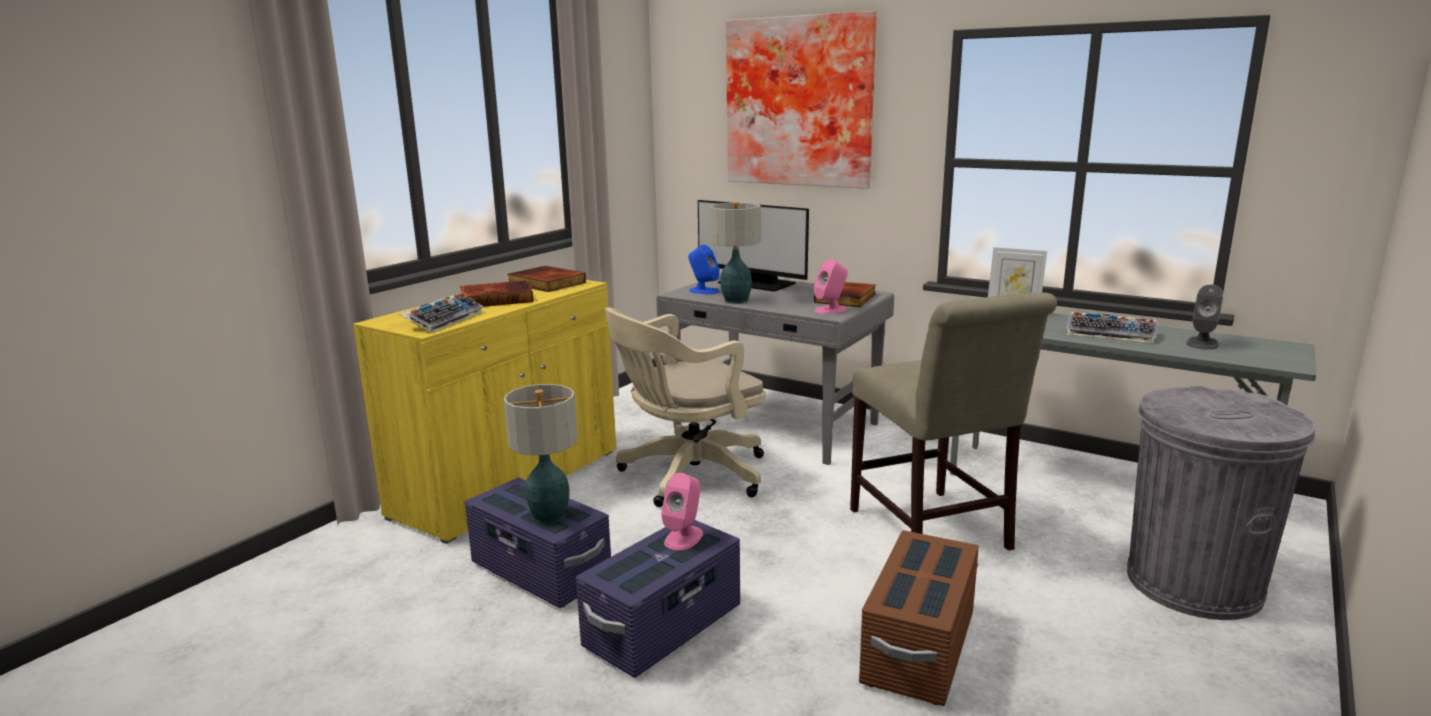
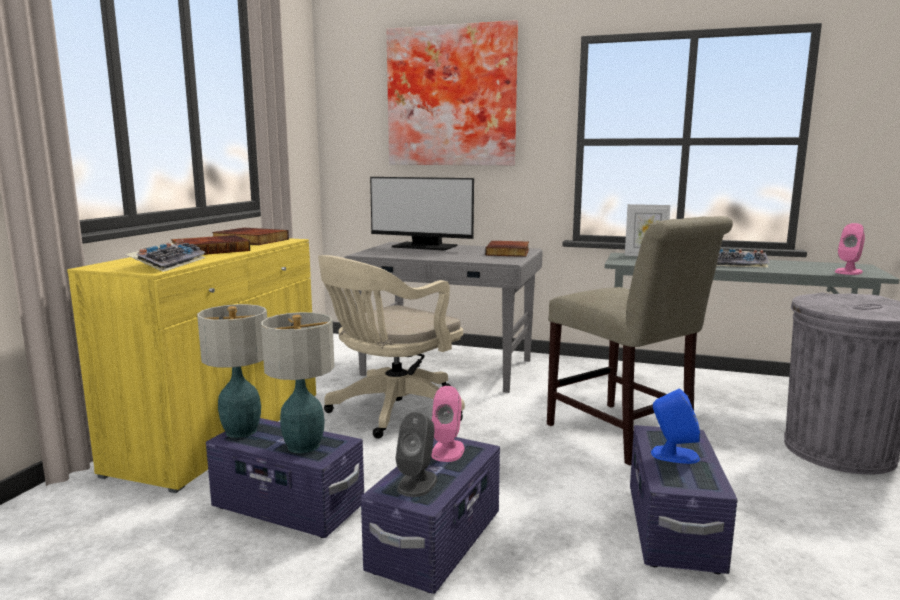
camera: 15 degrees left, 5 degrees down
(703, 291) = (384, 252): blue speaker -> blue speaker (674, 455)
(735, 301) = (418, 256): table lamp -> table lamp (240, 431)
(831, 310) = (504, 259): pink speaker -> pink speaker (848, 272)
(918, 649) = (673, 528): brown storage box -> purple storage box
(1202, 343) = (801, 266): grey speaker -> grey speaker (417, 483)

